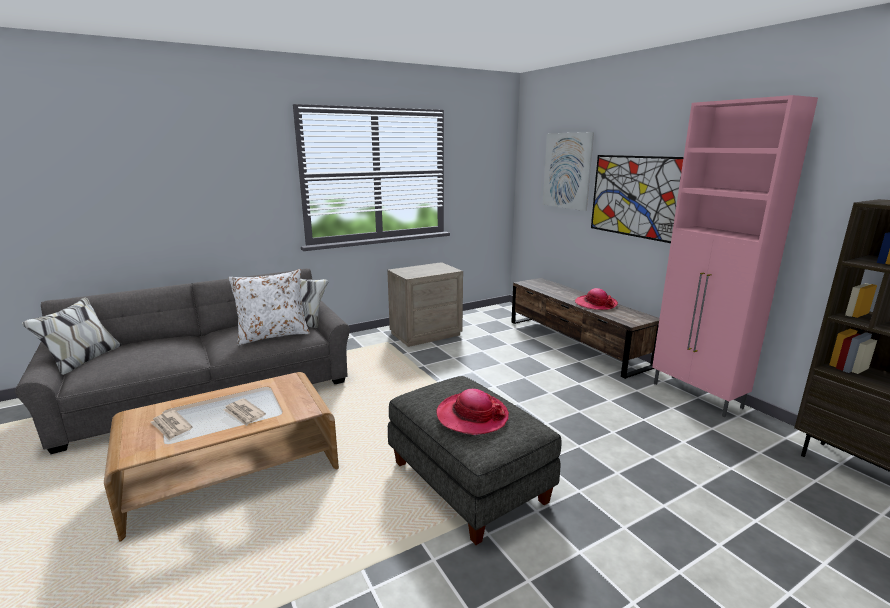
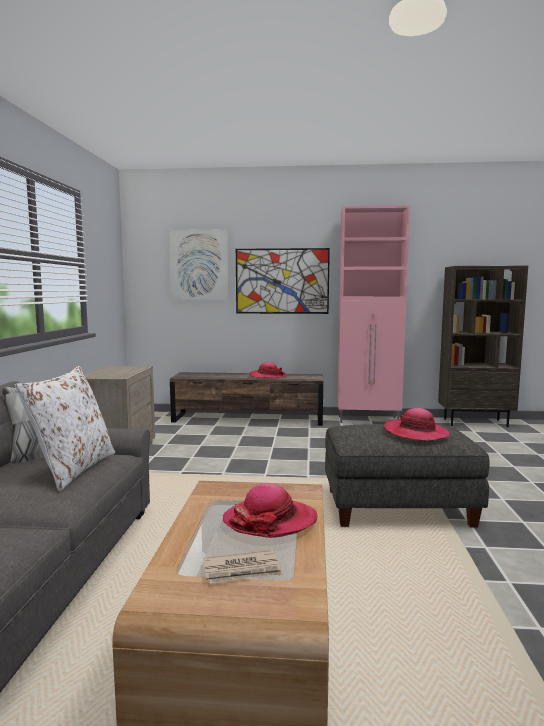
camera: 55 degrees left, 10 degrees down
(244, 414) = (270, 521): newspaper -> hat

